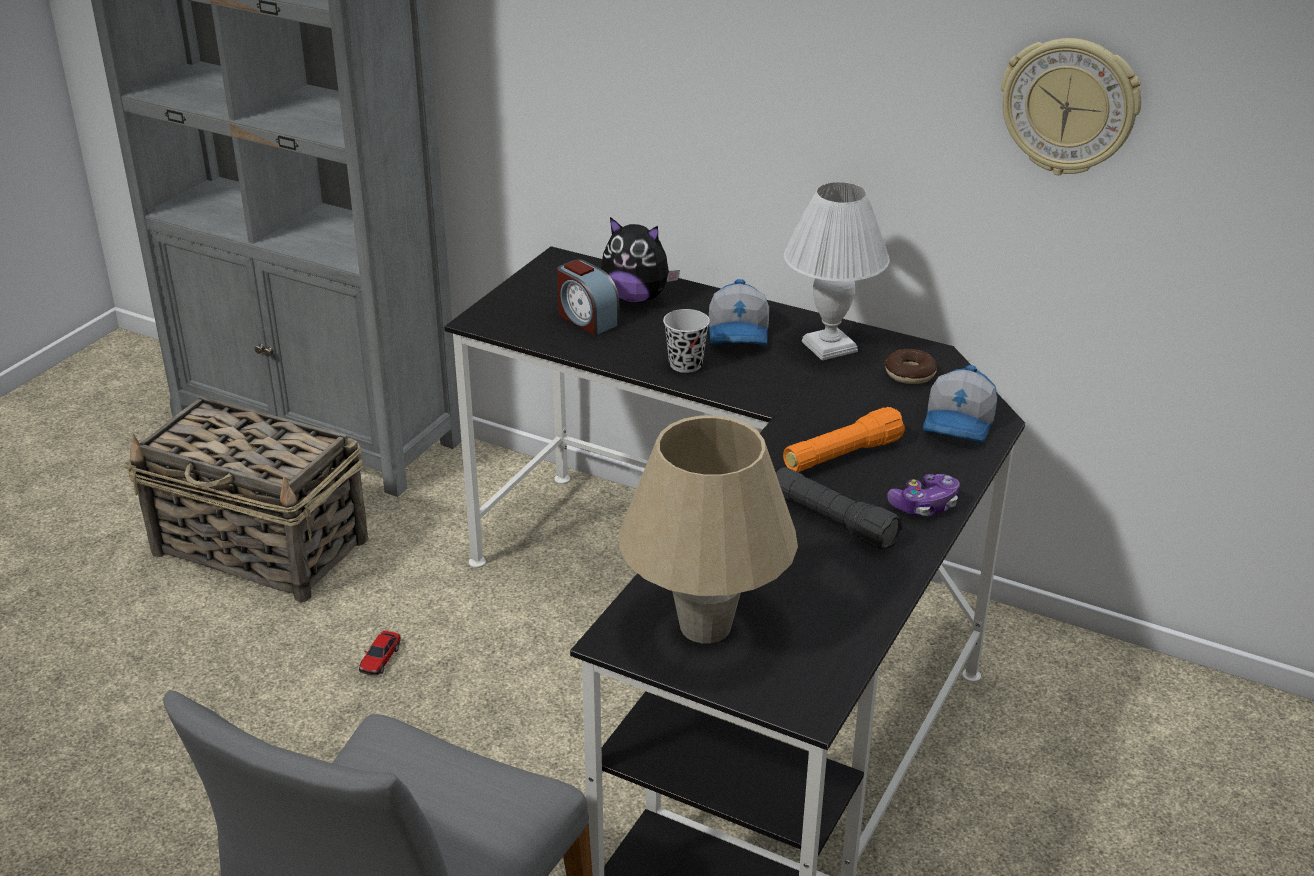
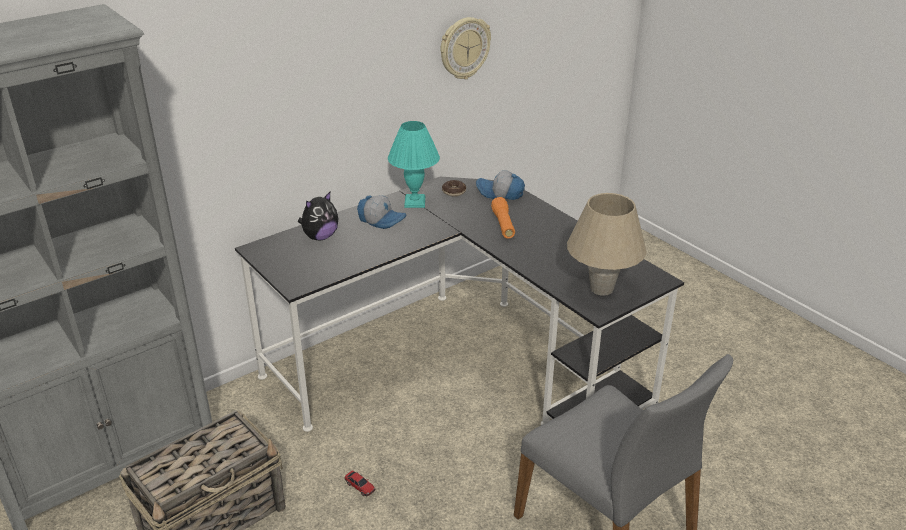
camera: 65 degrees left, 0 degrees up
(587, 319) = (327, 256): alarm clock -> none
(685, 364) = (397, 240): black cup -> none
(828, 346) = (414, 202): white table lamp -> turquoise table lamp
(833, 521) = (548, 240): black flashlight -> none
(924, 506) = (551, 218): game controller -> none
(960, 423) = (500, 193): cap -> cap turned 150 degrees clockwise

